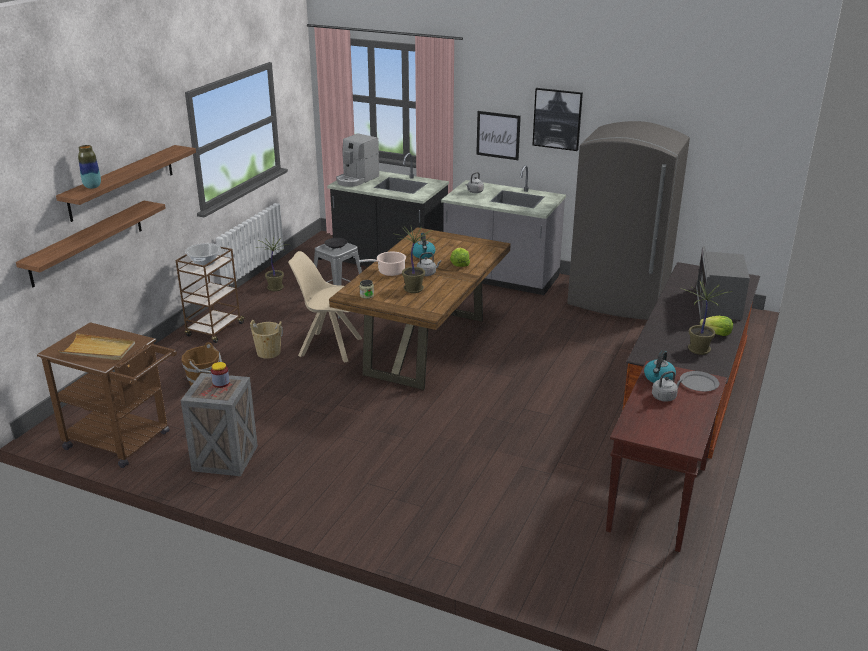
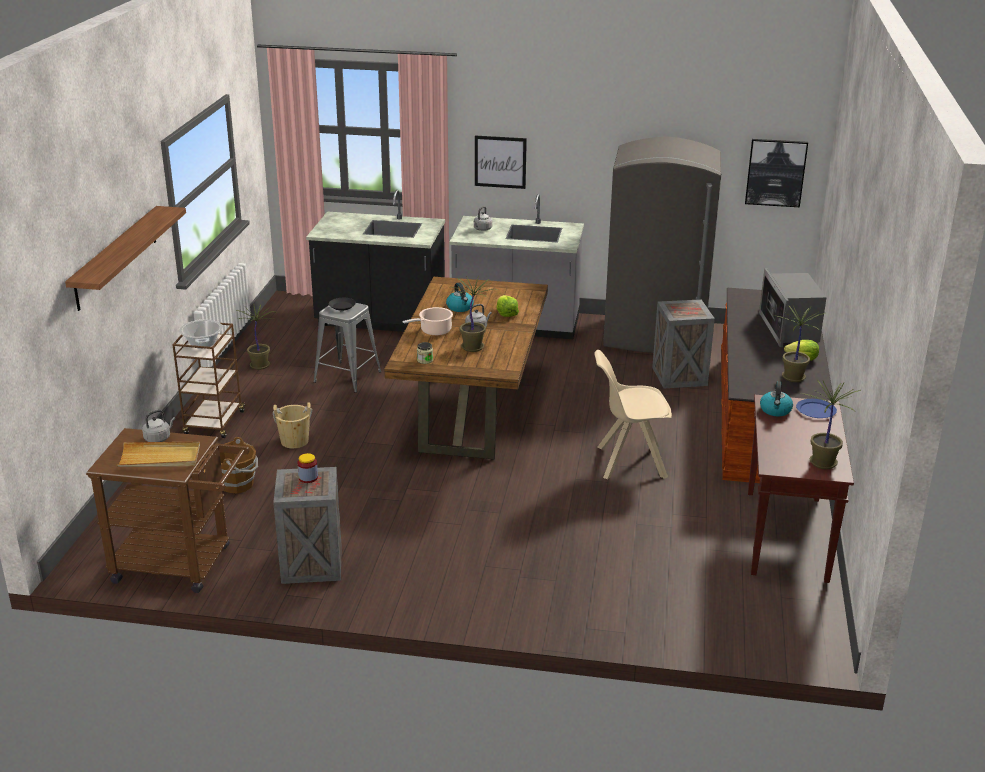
camera: 15 degrees left, 0 degrees up
(87, 243) = (91, 334): shelf -> none
(92, 187) = (101, 266): vase -> none
(328, 347) = (361, 426): beige chair -> beige chair (629, 462)
(356, 179) = (336, 226): coffee machine -> none
(557, 119) = (570, 139): picture -> picture (775, 172)
(623, 337) = (678, 376): none -> crate
(665, 397) = (790, 428): grey kettle -> grey kettle (159, 438)
(679, 435) = (823, 464): none -> potted plant
(699, 383) = (816, 410): grey plate -> blue plate

